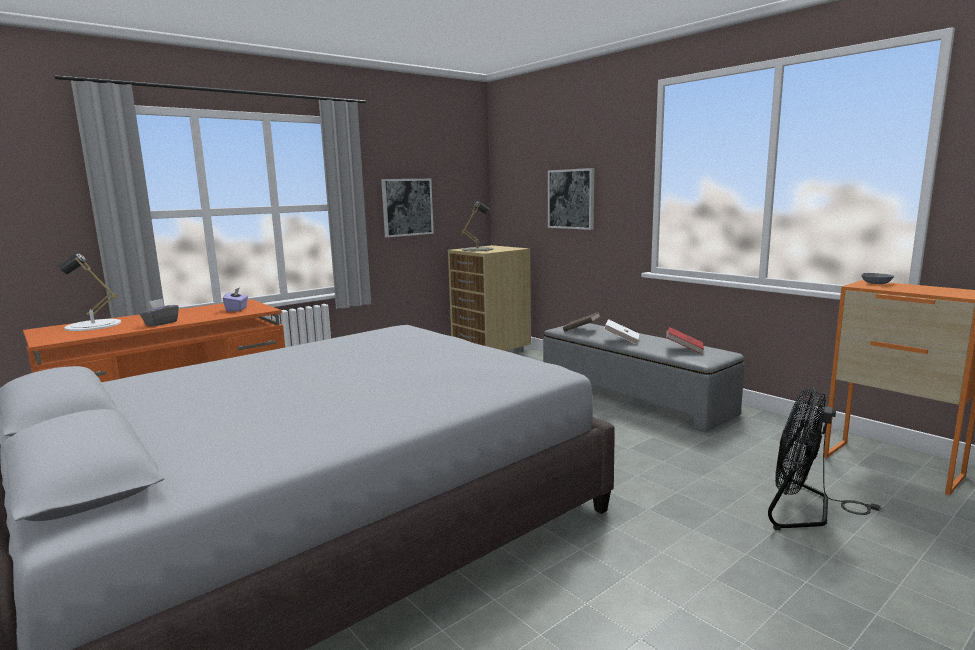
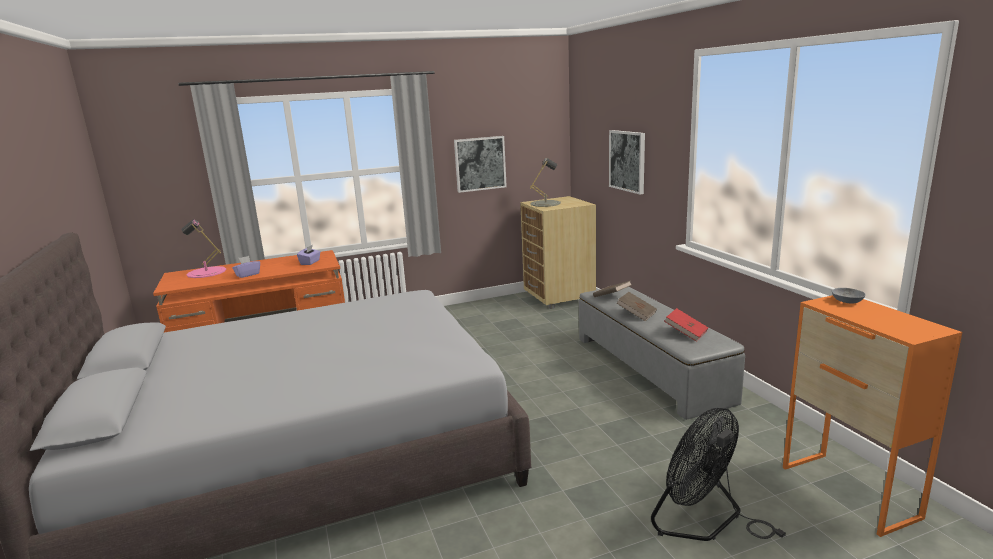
camera: 20 degrees right, 5 degrees up
(93, 325) = (206, 272): white table lamp -> pink table lamp
(161, 323) = (248, 274): grey tissue box -> purple tissue box
(621, 340) = (636, 314): white book -> brown book

